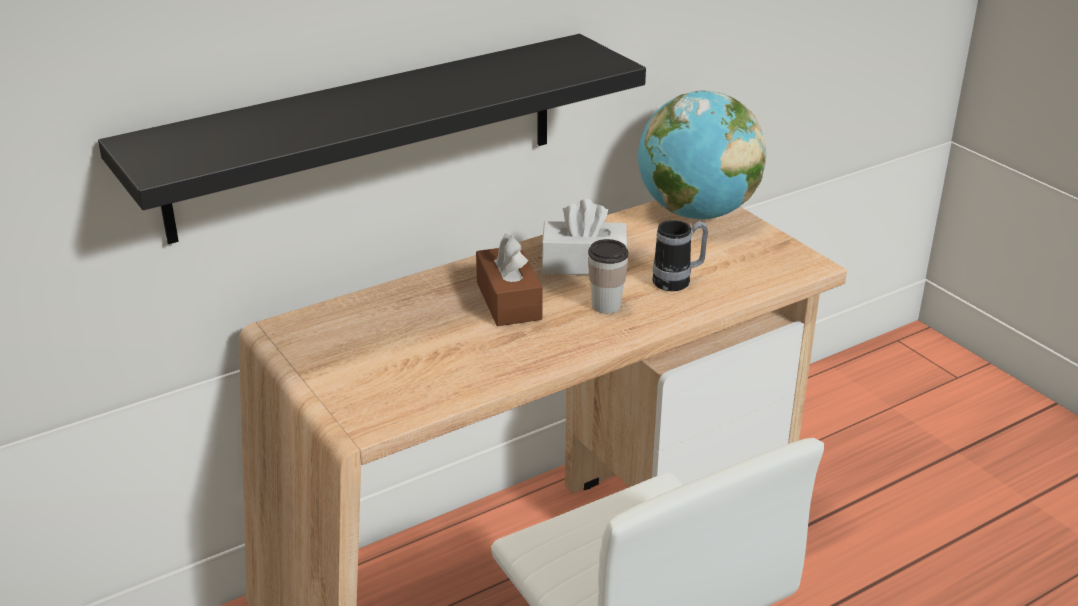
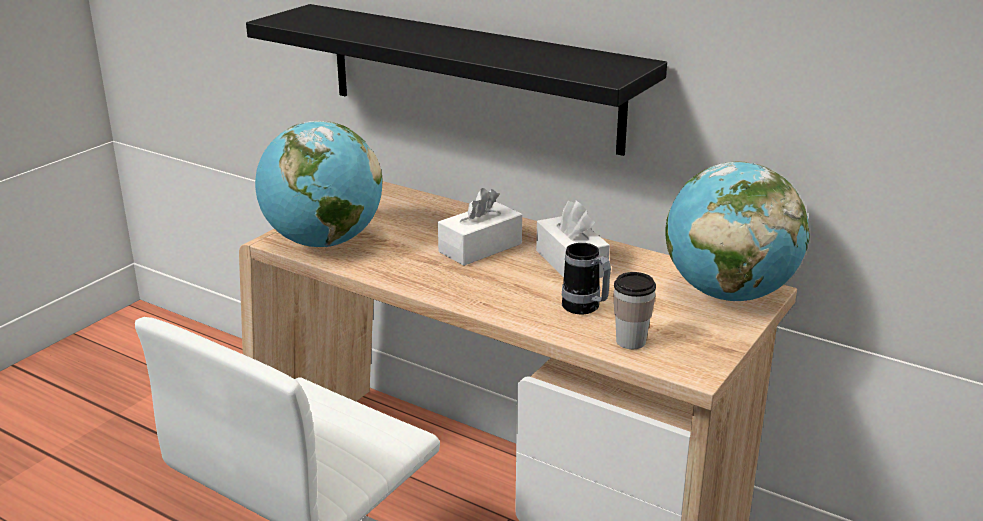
camera: 65 degrees right, 5 degrees down
(405, 393) = (323, 242): none -> globe
(508, 301) = (480, 248): brown tissue box -> white tissue box
(606, 306) = (510, 286): cup -> cup (630, 341)

